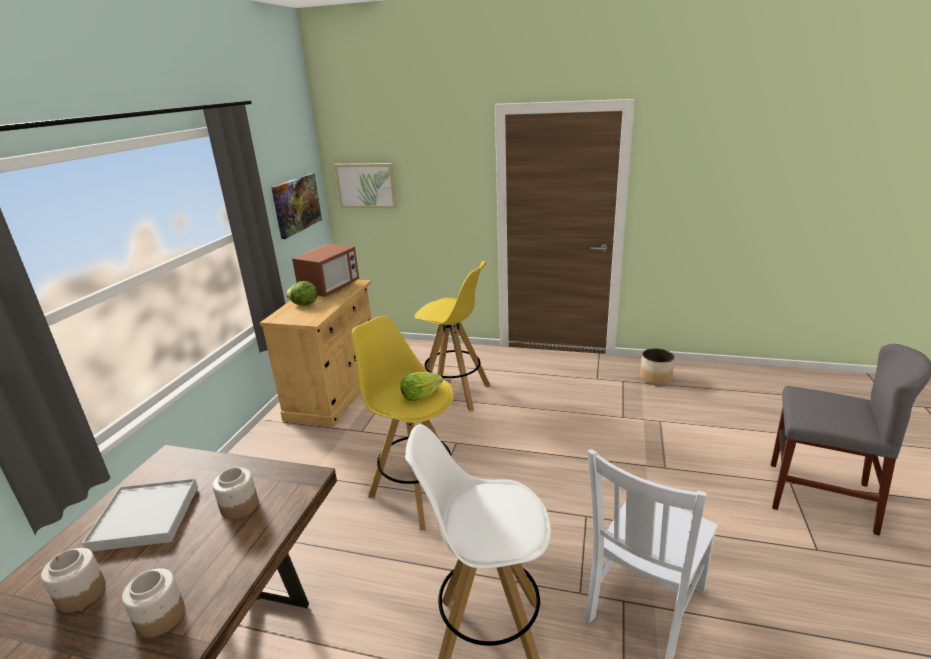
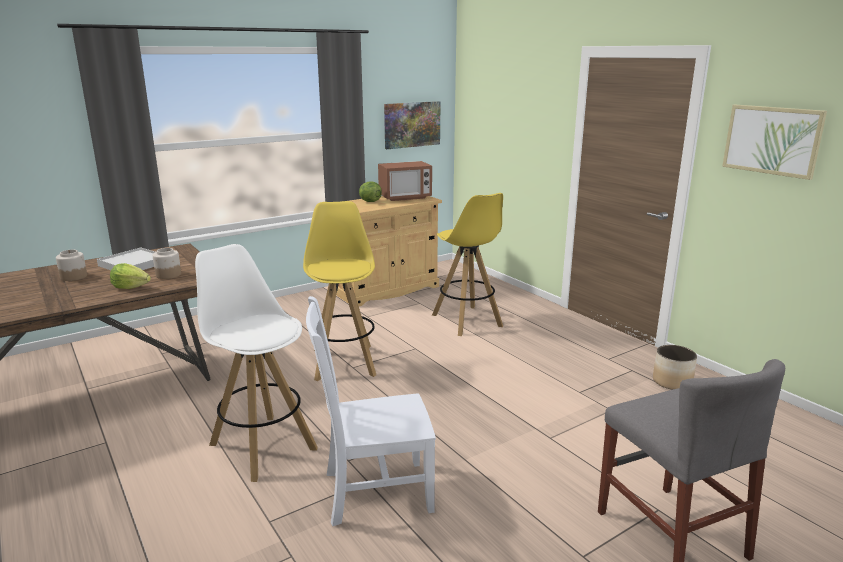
camera: 40 degrees right, 5 degrees down
(159, 617) = (78, 294): jar -> none
(366, 185) = (481, 118): picture -> picture (772, 140)
(420, 396) = (340, 268): lettuce -> lettuce (131, 287)

